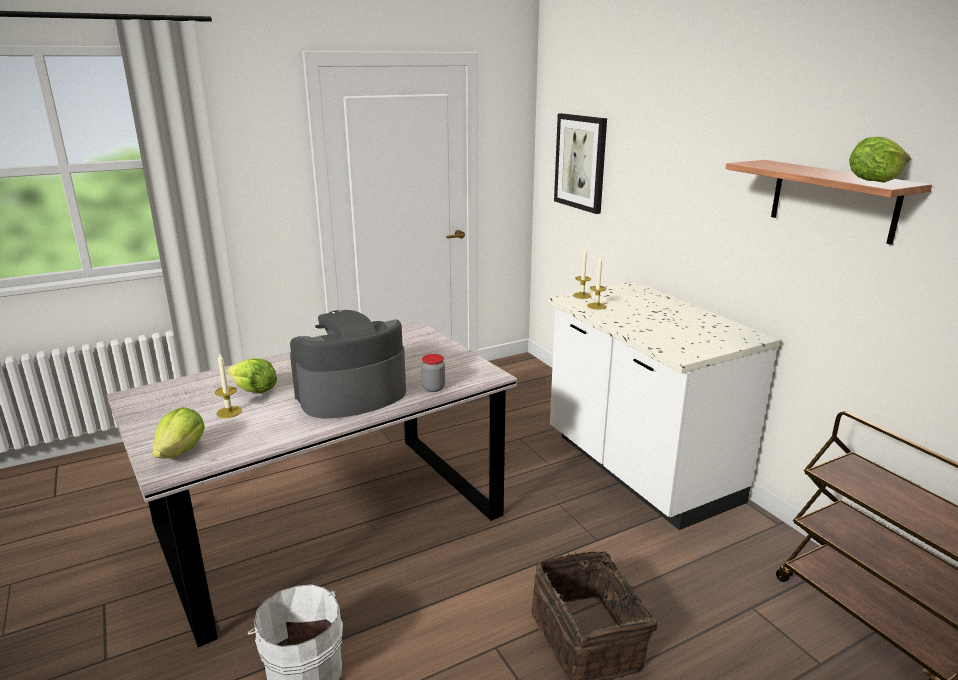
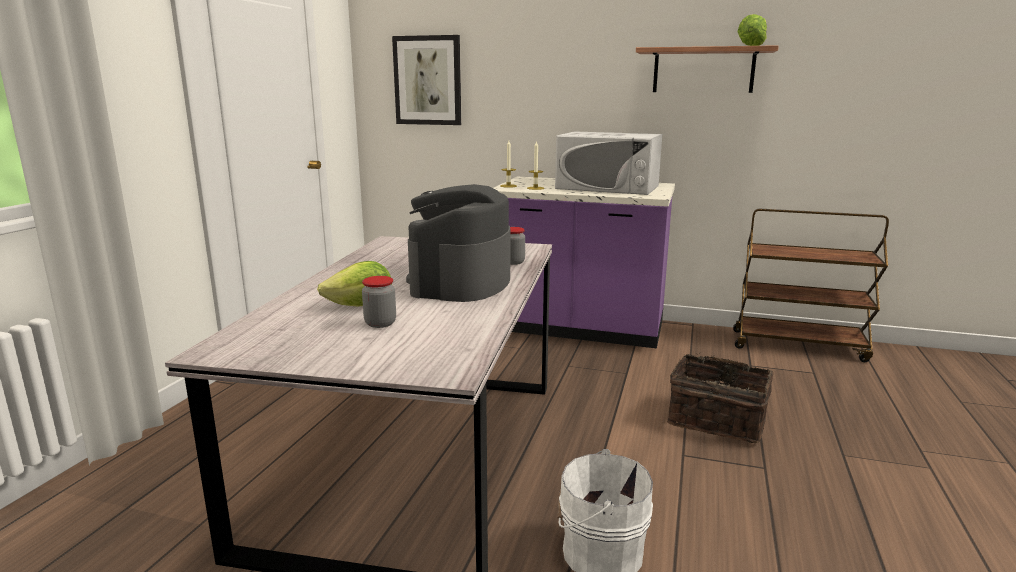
camera: 45 degrees left, 5 degrees down
(182, 451) = (420, 357): lettuce -> none
(229, 412) = (380, 323): candle -> jar
(638, 469) = (579, 329): white counter -> purple counter
(674, 325) = (607, 187): none -> white microwave

